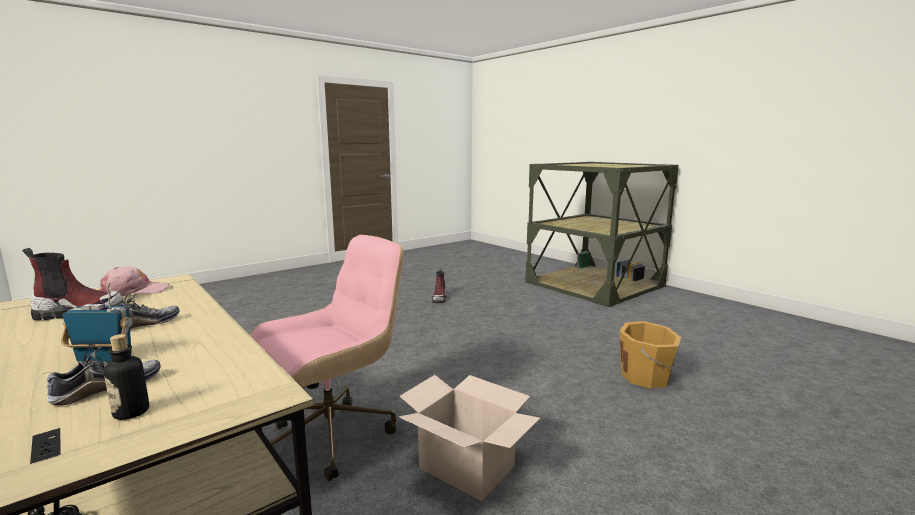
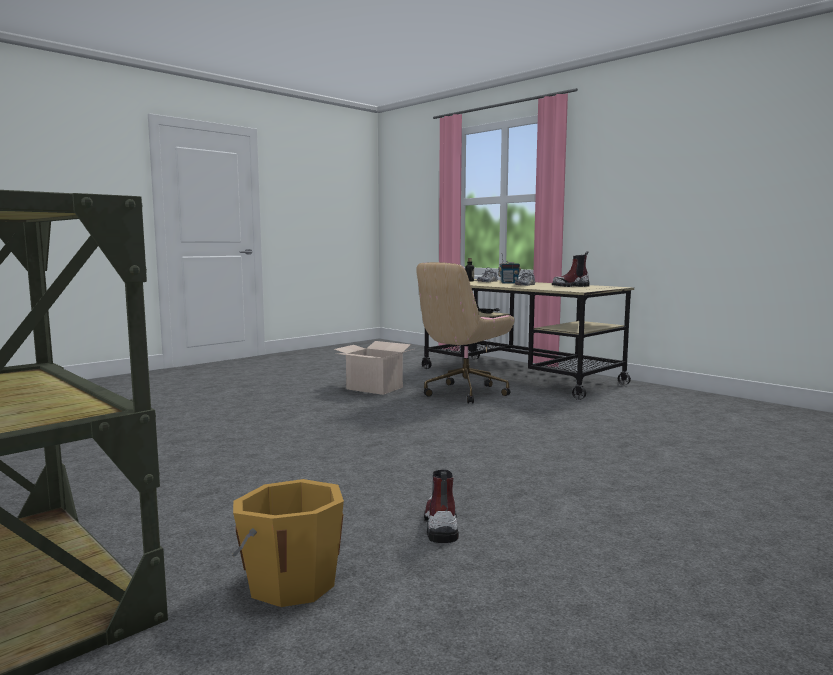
camera: 175 degrees right, 5 degrees down
(134, 291) = (579, 289): pink cap -> none
(646, 377) = (192, 423): orange bucket -> orange bucket (290, 582)

